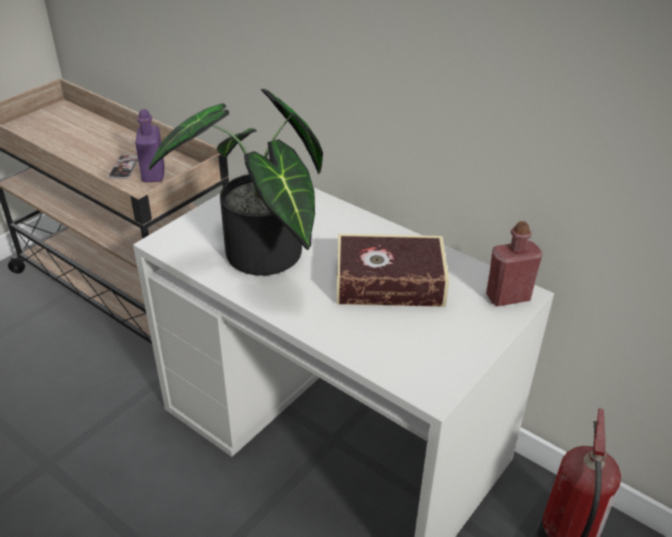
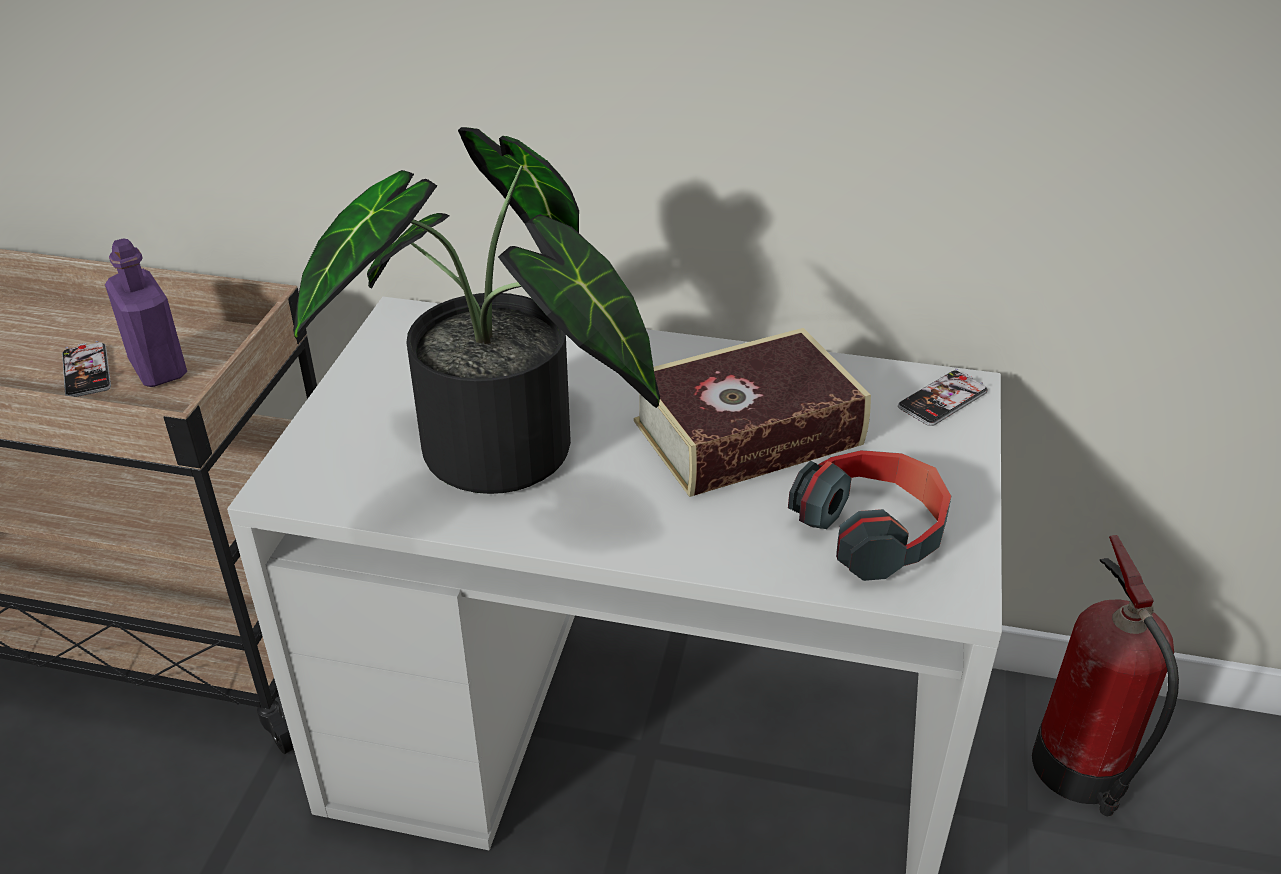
camera: 25 degrees left, 0 degrees up
(415, 350) = (873, 530): none -> headphones
(508, 297) = (942, 399): red bottle -> phone

